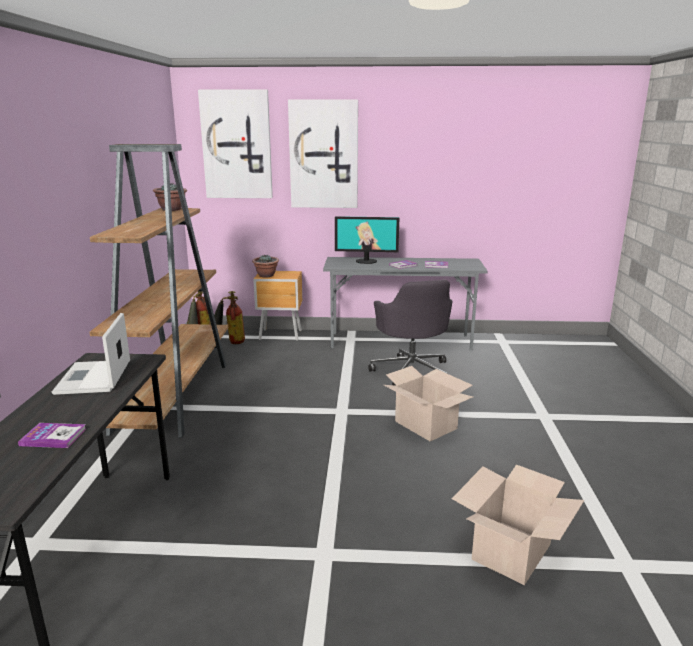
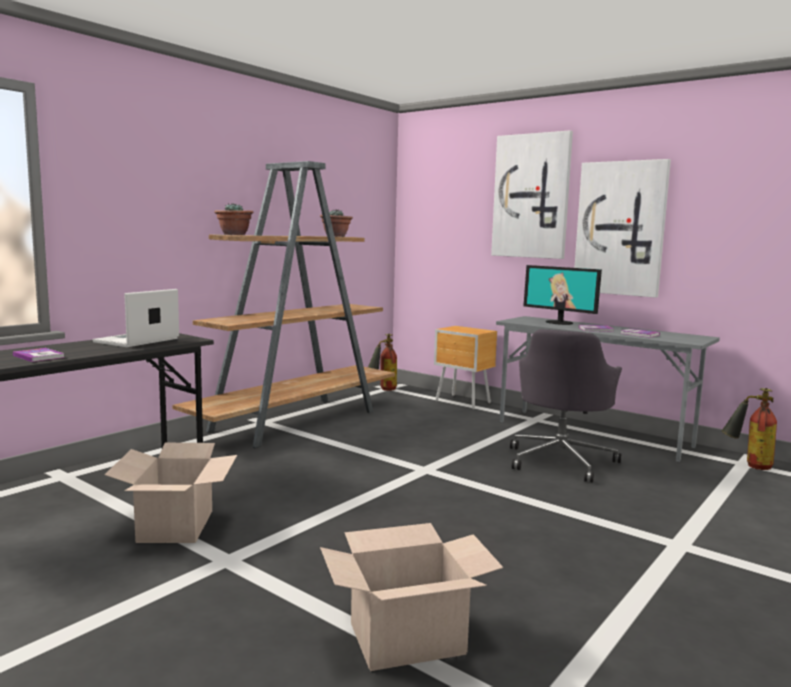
camera: 35 degrees right, 10 degrees down
(230, 342) = (405, 397): fire extinguisher -> fire extinguisher (748, 465)
(237, 145) = (447, 187): picture -> picture (620, 228)
(266, 275) = (452, 329): potted plant -> potted plant (234, 234)
(425, 425) = (498, 505): cardboard box -> cardboard box (175, 526)

